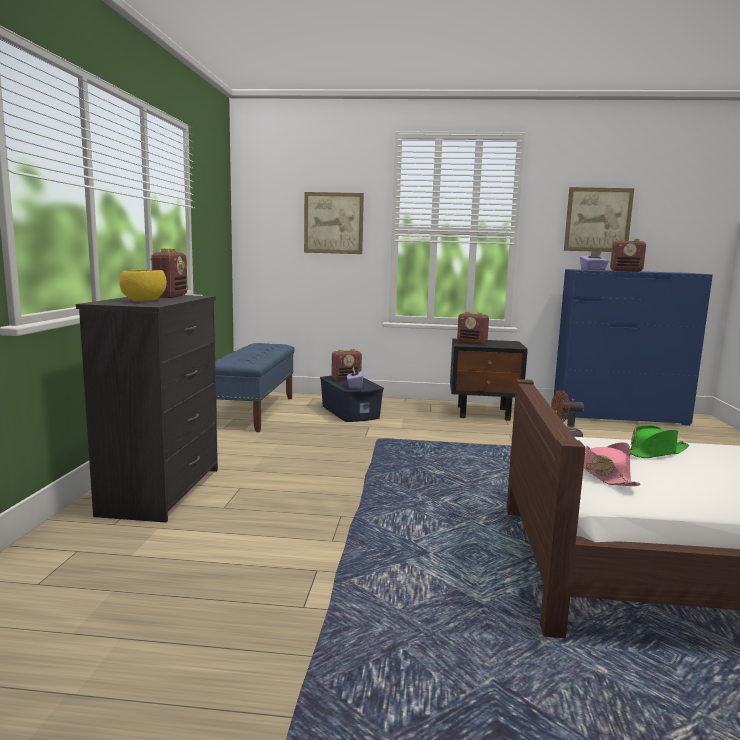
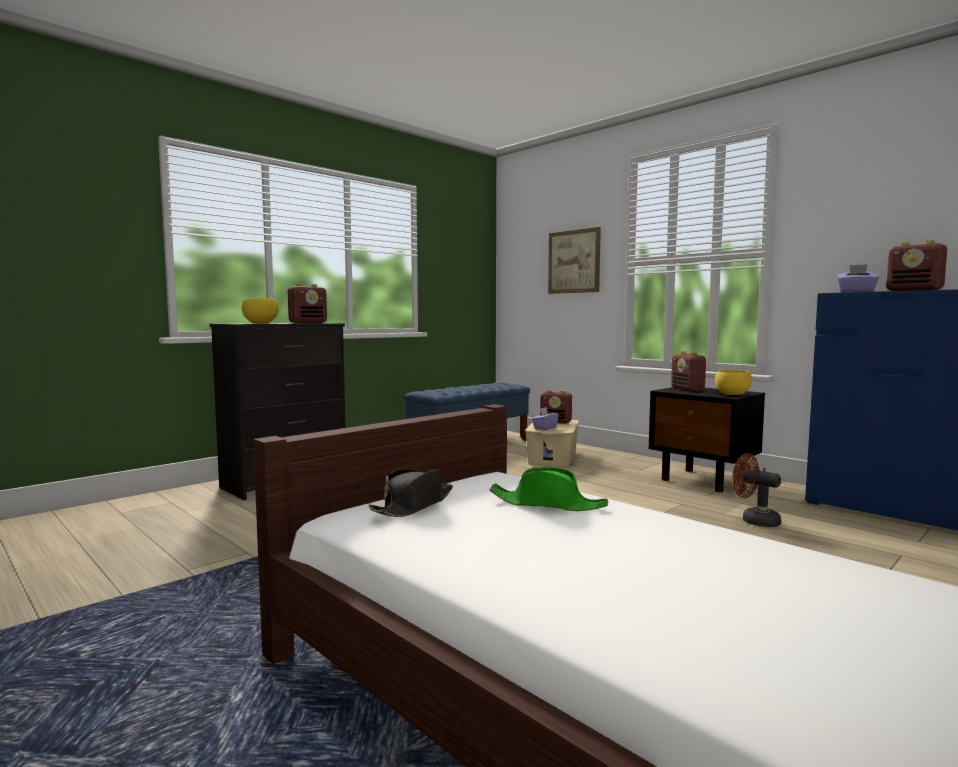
camera: 40 degrees right, 5 degrees down
(350, 412) = (553, 457): blue storage box -> beige storage box
(513, 345) = (732, 395): none -> yellow bowl
(598, 220) = (891, 221): picture -> none
(605, 475) = (414, 505): pink hat -> black hat

